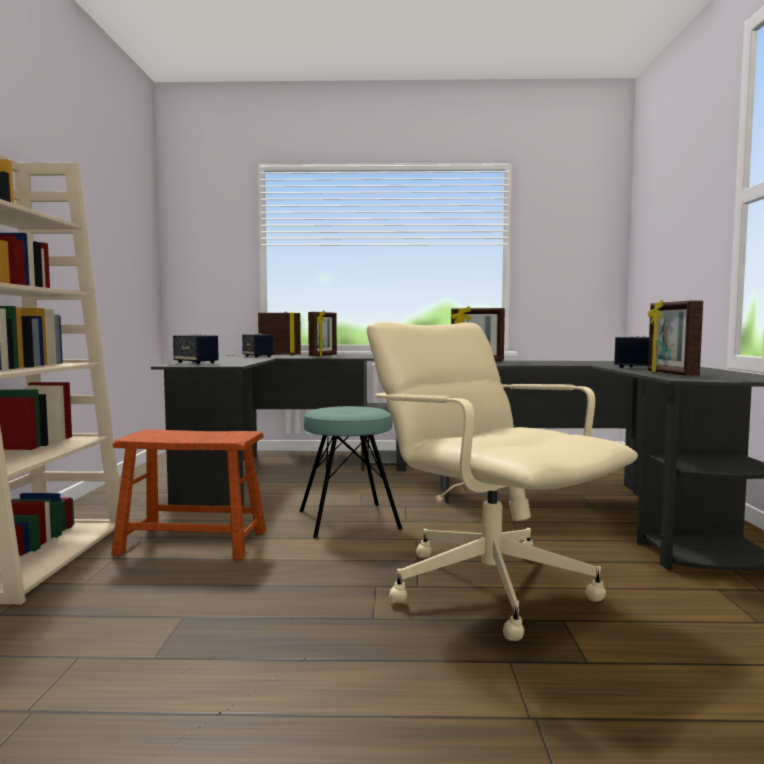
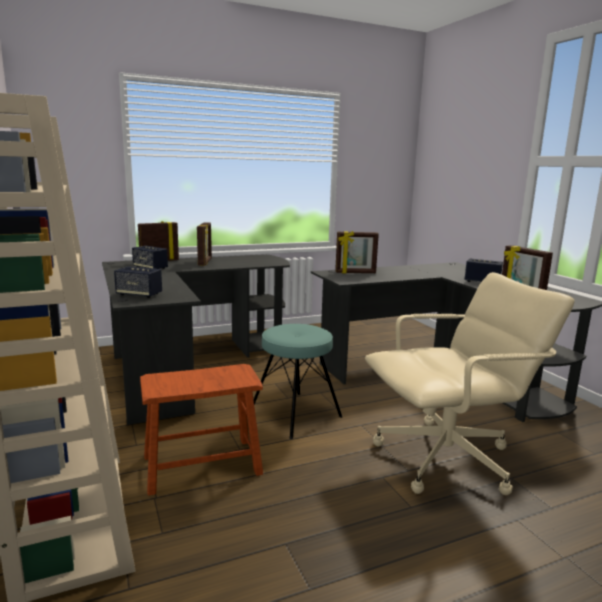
camera: 25 degrees left, 10 degrees up
(489, 586) = (447, 459): beige office chair -> beige office chair turned 135 degrees clockwise

